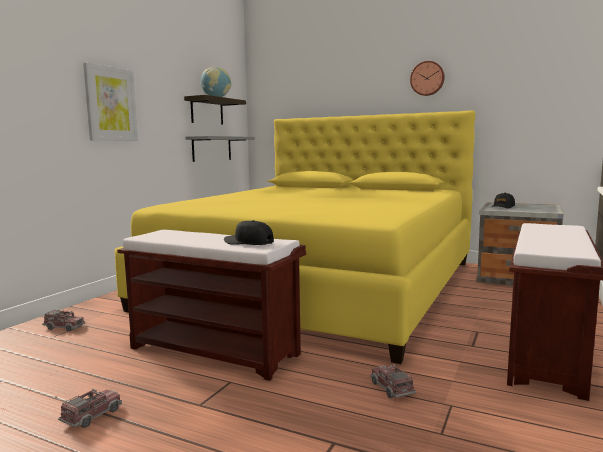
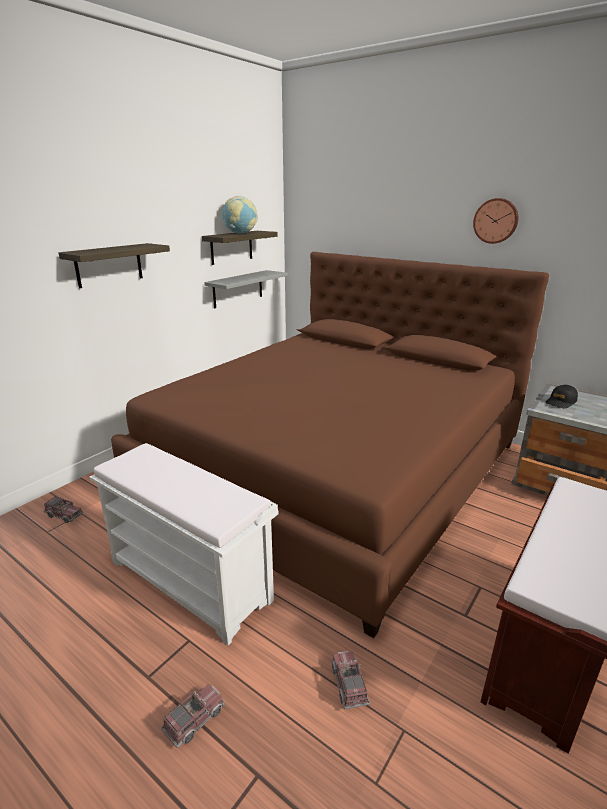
camera: 10 degrees right, 15 degrees up
(92, 416) = (45, 676): toy truck -> toy truck (194, 719)
(111, 104) = (109, 265): picture -> shelf
(215, 351) = (191, 580): brown bench -> white bench
(248, 242) = (212, 501): black cap -> none
(319, 284) = (334, 467): yellow bed -> brown bed

